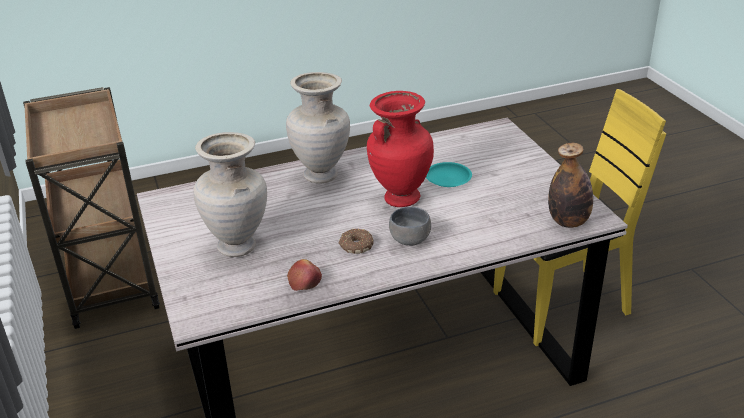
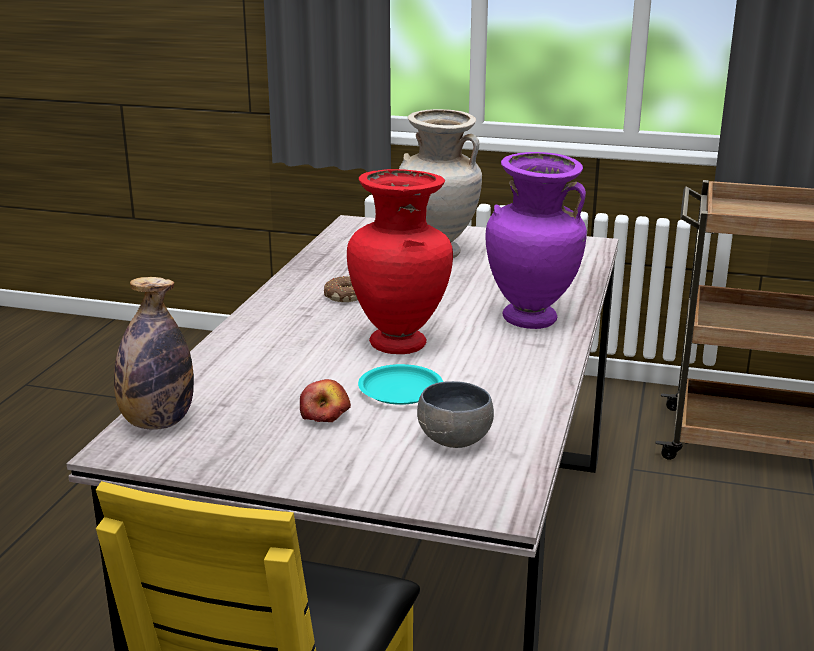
camera: 125 degrees right, 10 degrees down
(305, 281) = (331, 263): apple -> apple (325, 415)
(322, 175) = (530, 320): beige vase -> purple vase
(408, 240) = (309, 321): grey bowl -> grey bowl (457, 439)

